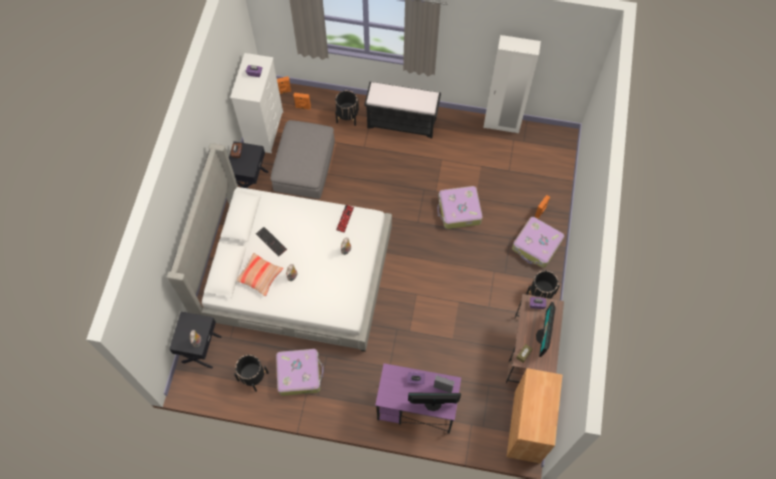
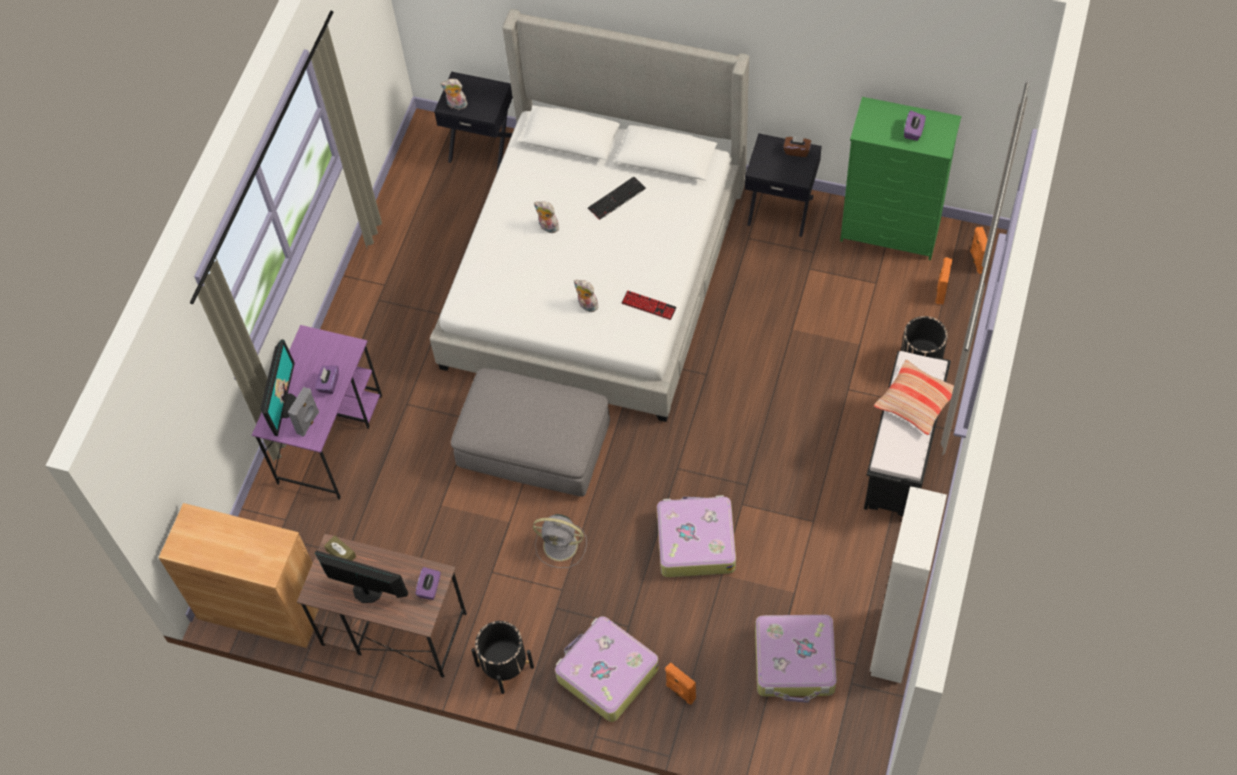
camera: 100 degrees right, 5 degrees down
(253, 376) = (425, 214): black planter -> none
(260, 276) = (555, 183): pillow -> pillow (915, 402)
(265, 130) = (891, 232): white dresser -> green dresser
(299, 374) = (418, 276): suitcase -> suitcase (795, 662)
(304, 166) = (808, 291): grey ottoman -> grey ottoman (534, 445)
(469, 273) = (562, 545): none -> grey fan

